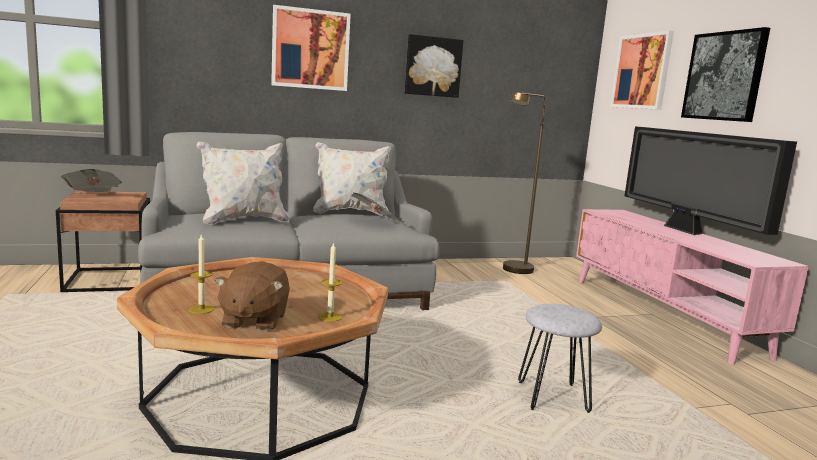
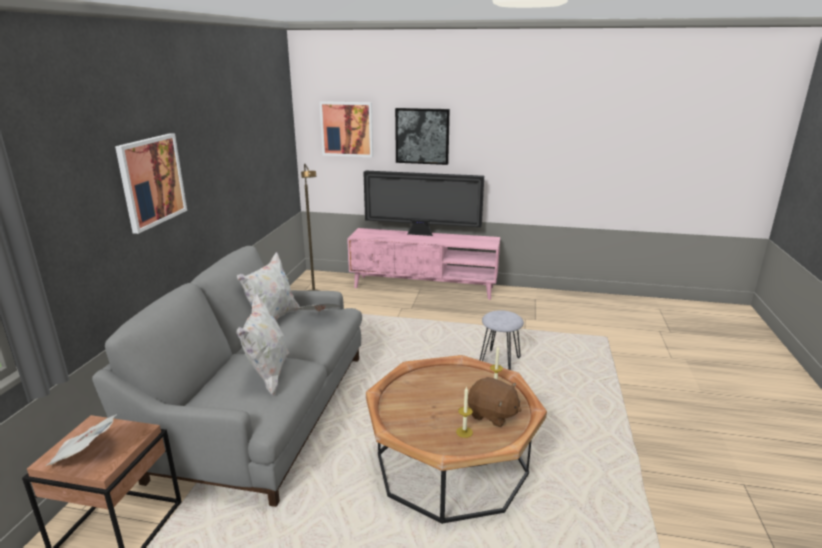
camera: 60 degrees left, 10 degrees up
(432, 66) = (225, 160): picture -> none

